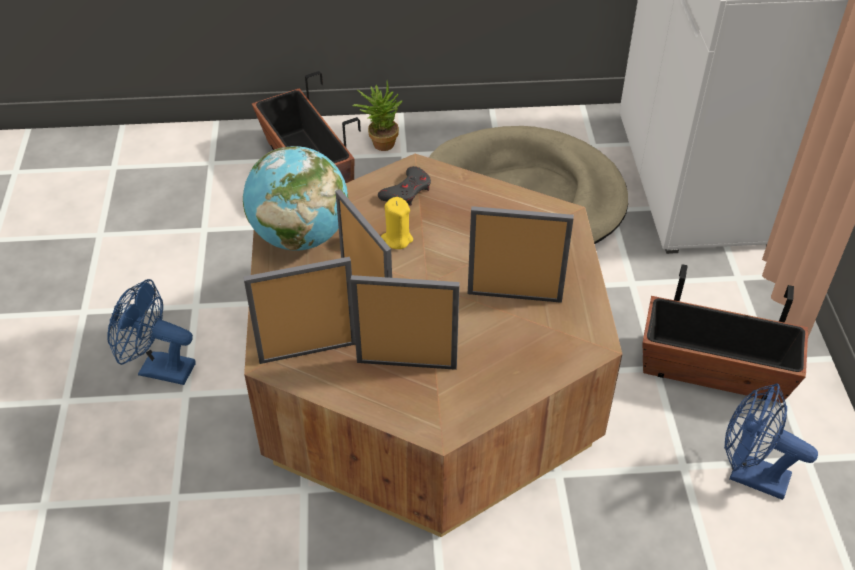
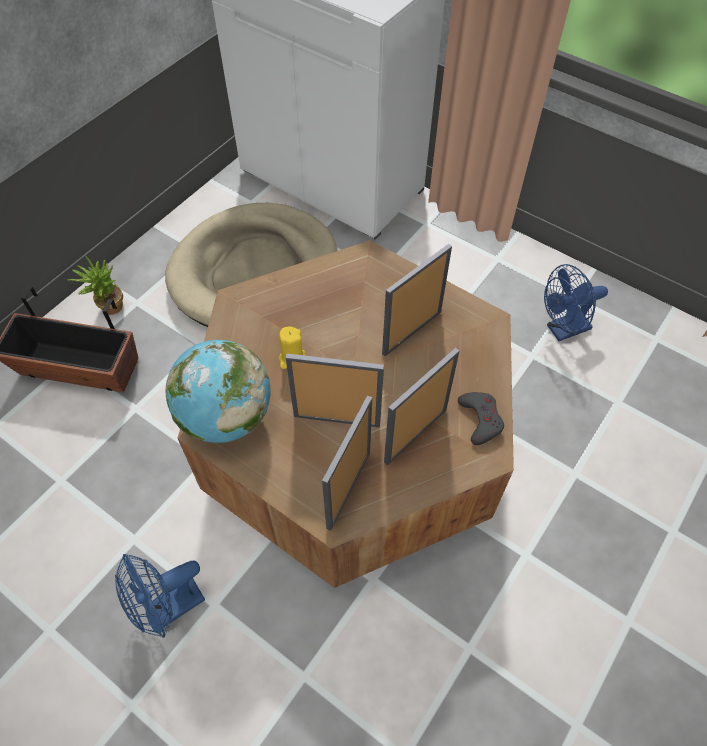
camera: 50 degrees left, 10 degrees up
(407, 191) = (251, 321): grey game controller -> grey game controller (480, 419)
(713, 370) = (480, 288): planter -> none

